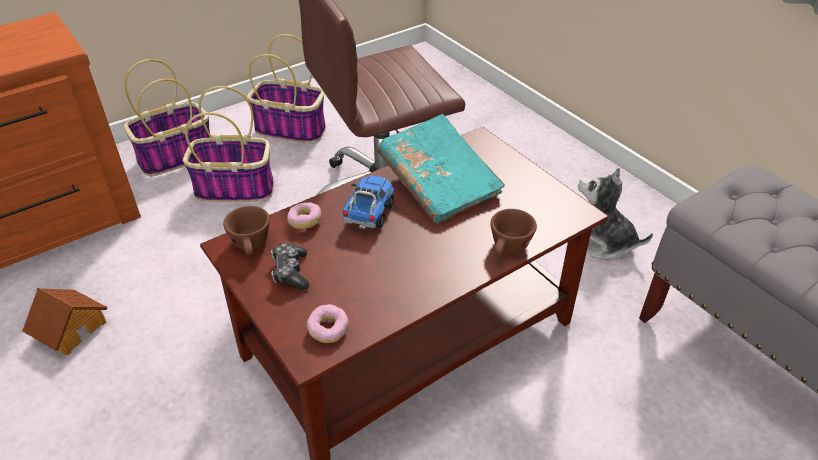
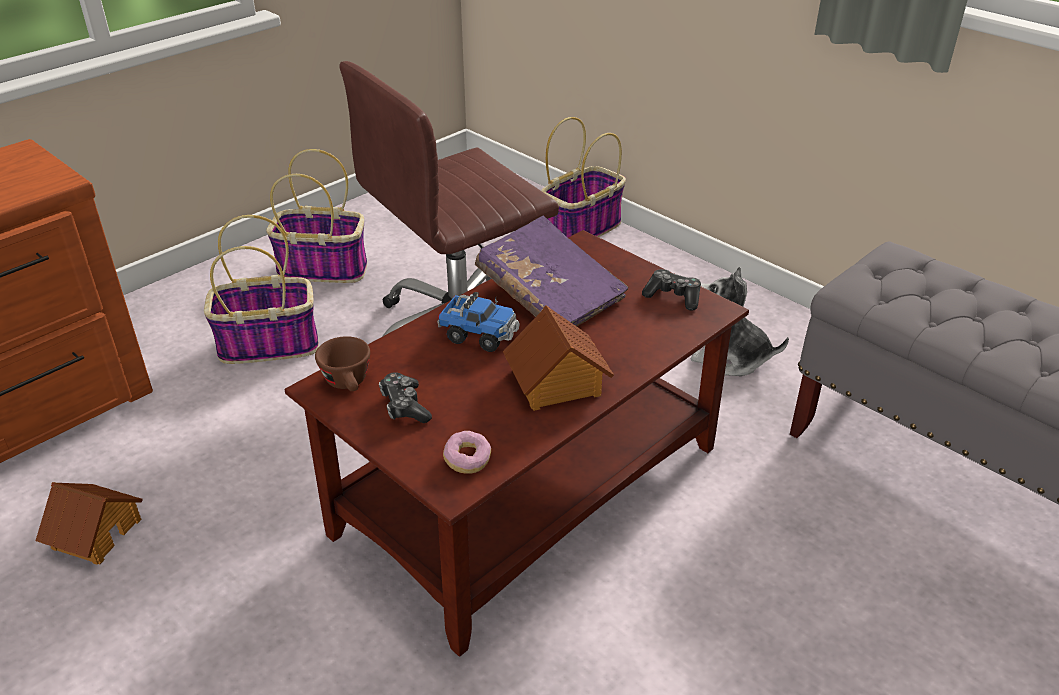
camera: 10 degrees left, 5 degrees down
(177, 156) = (182, 314): basket -> basket (582, 228)
(305, 221) = (405, 351): donut -> none
(369, 214) = (479, 335): toy truck -> toy truck turned 105 degrees clockwise
(422, 266) = (556, 383): none -> toy house
(439, 183) = (550, 295): turquoise book -> purple book
(508, 248) = (648, 354): brown cup -> none
(544, 196) = (673, 296): none -> game controller

